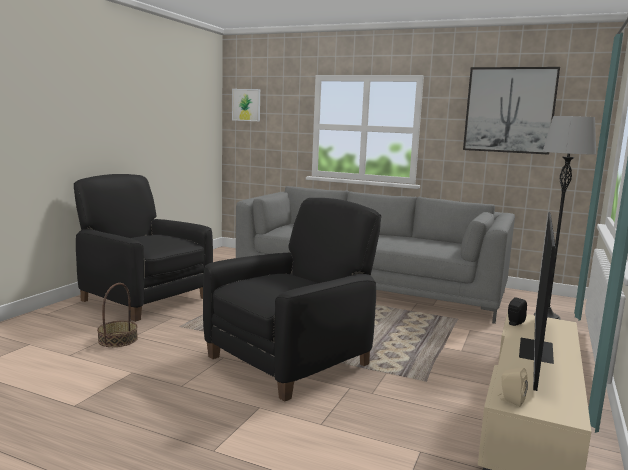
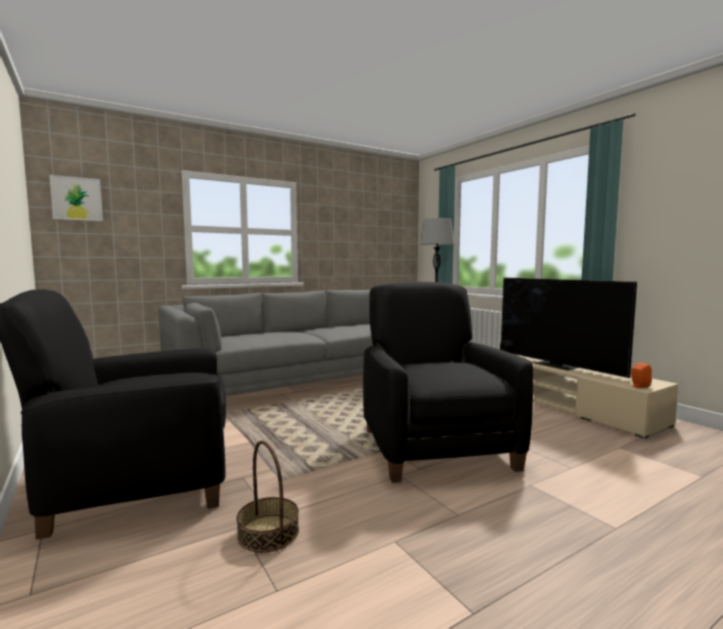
camera: 55 degrees left, 5 degrees down
(509, 110) = (361, 216): picture -> none
(510, 401) = (638, 386): beige speaker -> orange speaker

